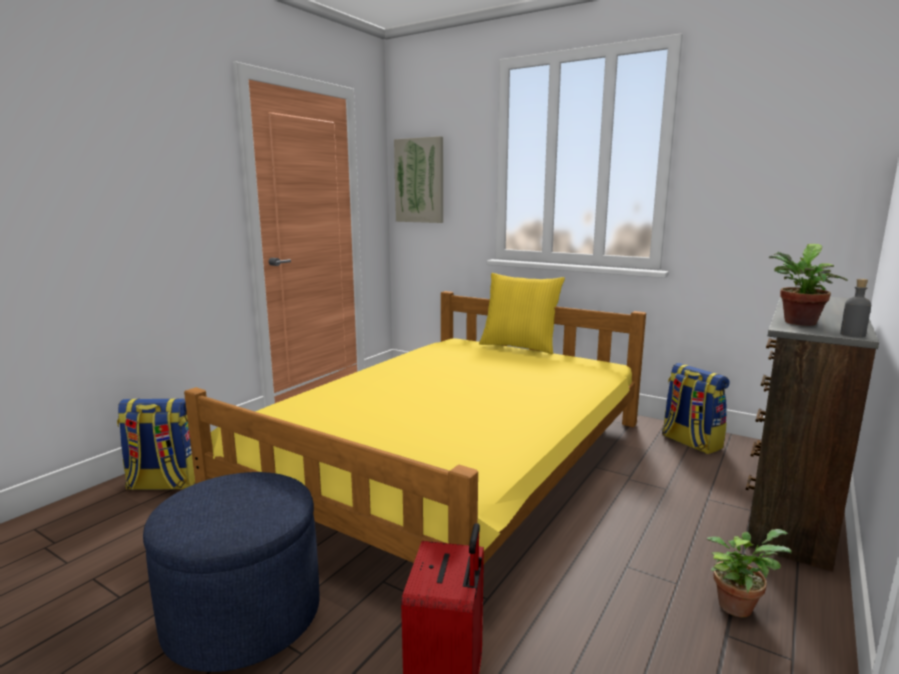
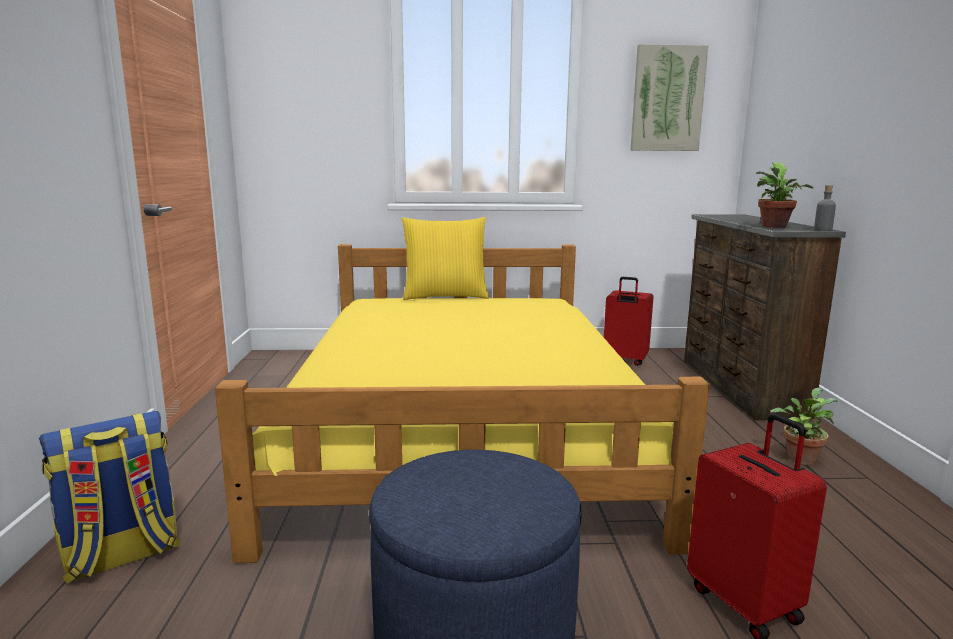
camera: 35 degrees left, 0 degrees up
(420, 180) = (282, 109): picture -> picture (667, 99)
(690, 442) = (624, 360): backpack -> red suitcase

